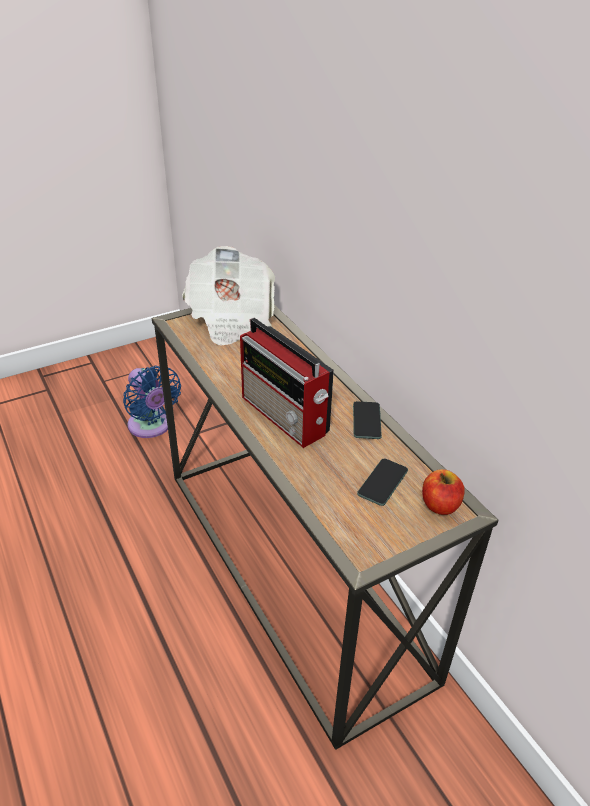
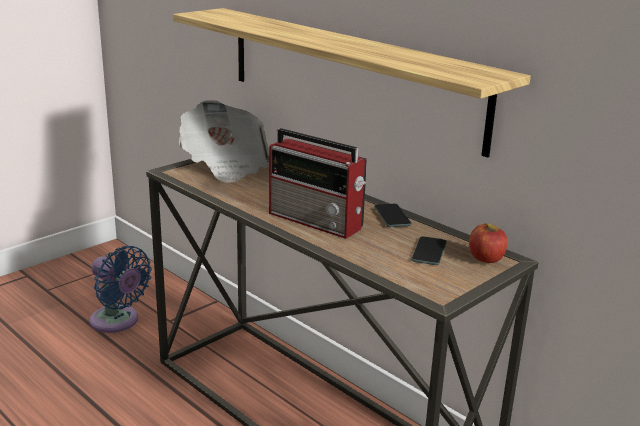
camera: 15 degrees left, 15 degrees down
(349, 253) = (349, 75): none -> shelf

